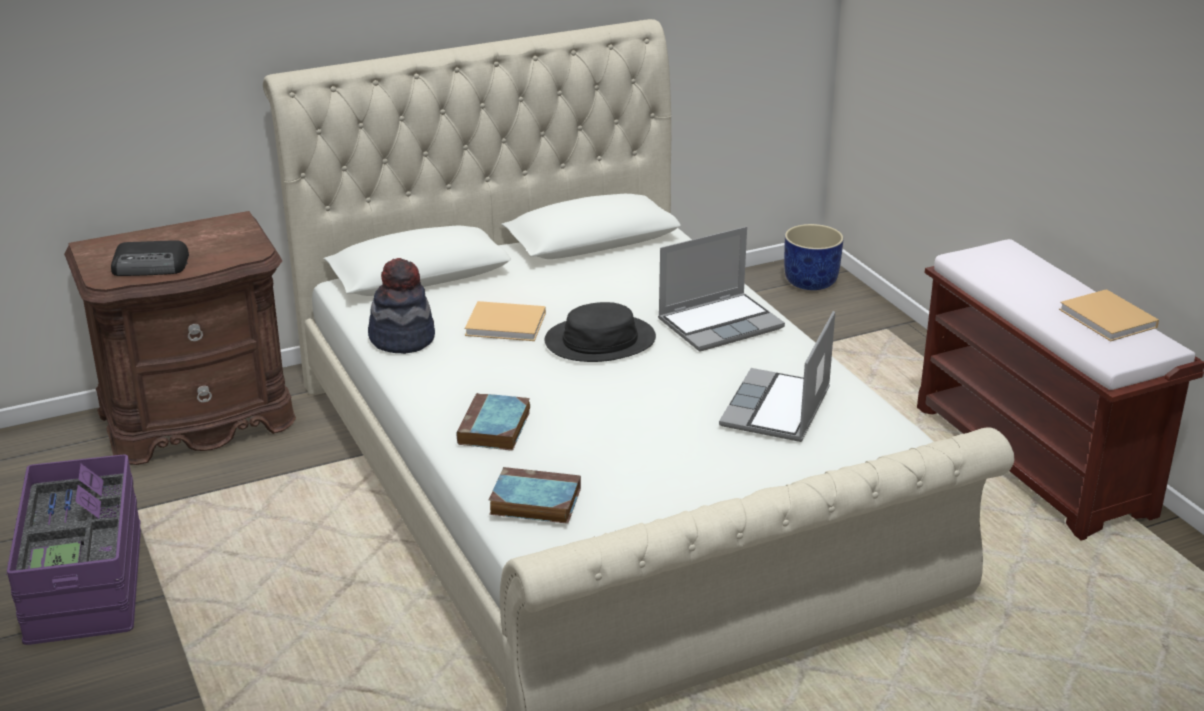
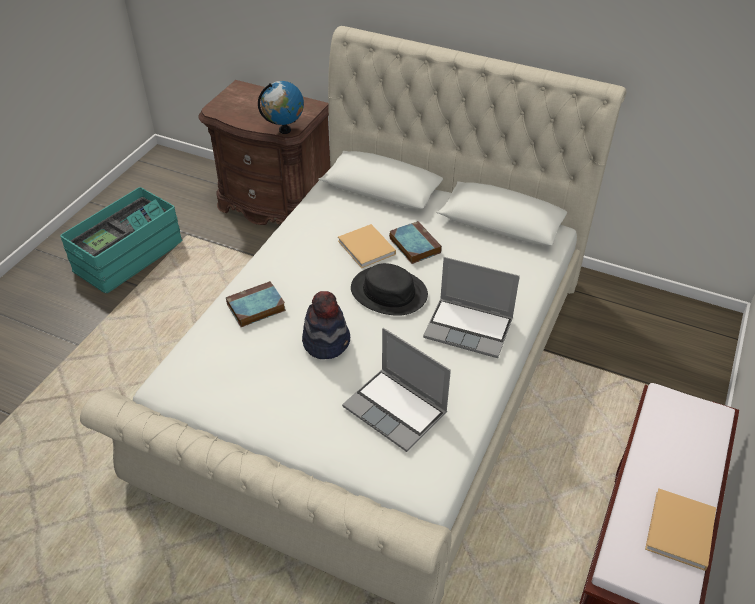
camera: 50 degrees right, 15 degrees up
(82, 579) = (128, 255): purple storage box -> turquoise storage box
(151, 266) = (240, 112): radio -> none
(249, 254) = (285, 130): none -> globe
(402, 338) = (310, 223): hat -> hat (326, 341)
(533, 502) = (195, 365): book -> book (413, 245)
(777, 409) = (396, 410): laptop -> laptop turned 120 degrees counterclockwise
(811, 281) = (699, 331): blue planter -> none

